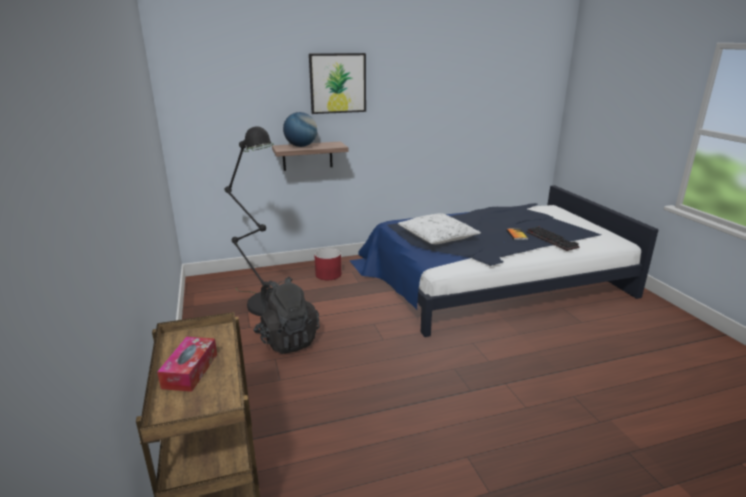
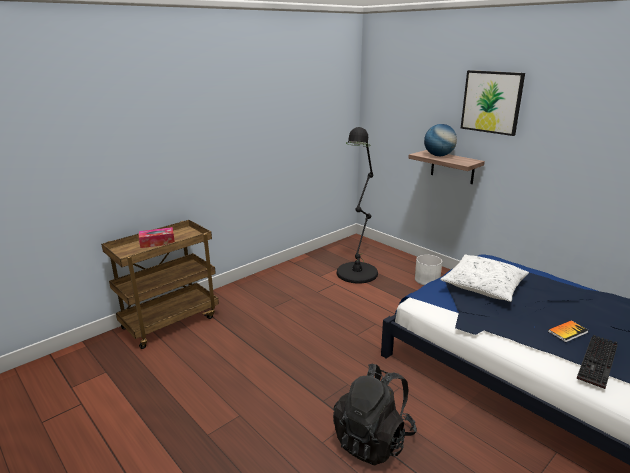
camera: 65 degrees right, 0 degrees up
(287, 340) = (318, 295): black backpack -> black backpack (373, 439)
(328, 274) = (426, 280): red planter -> white planter

